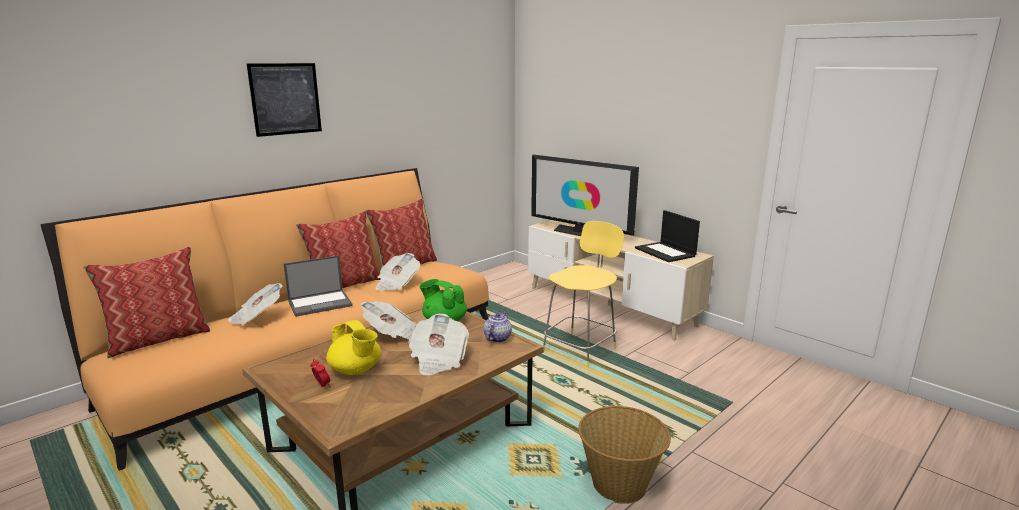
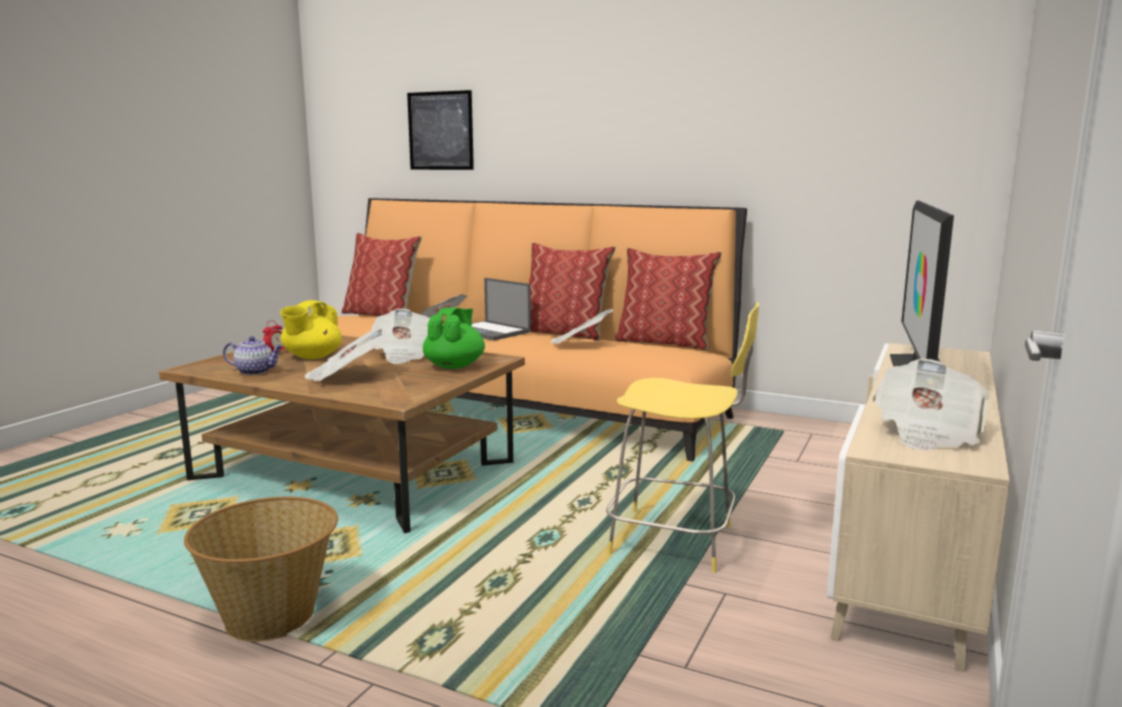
camera: 70 degrees right, 5 degrees down
(285, 99) = (576, 97): picture -> picture (440, 131)
(497, 338) = (416, 389): teapot -> teapot (255, 371)
(665, 252) = (926, 433): laptop -> newspaper

